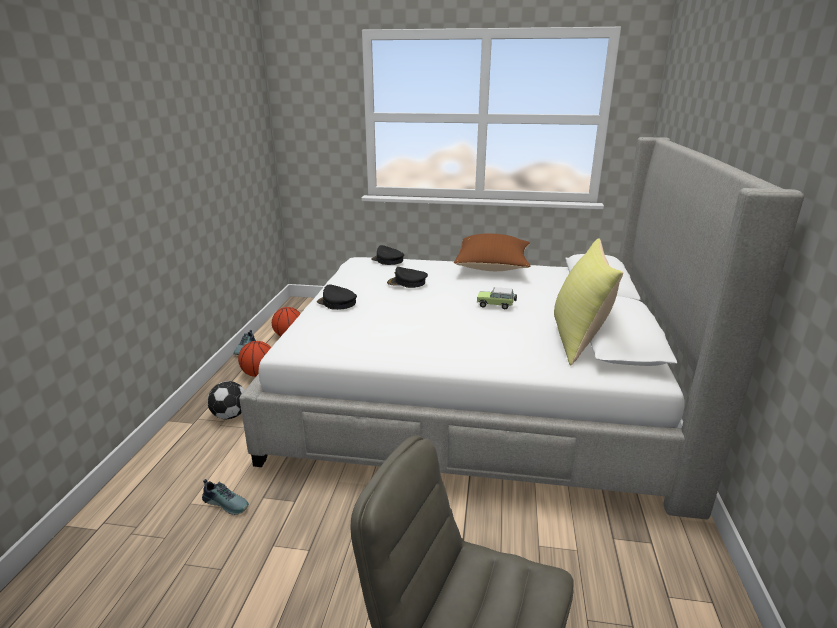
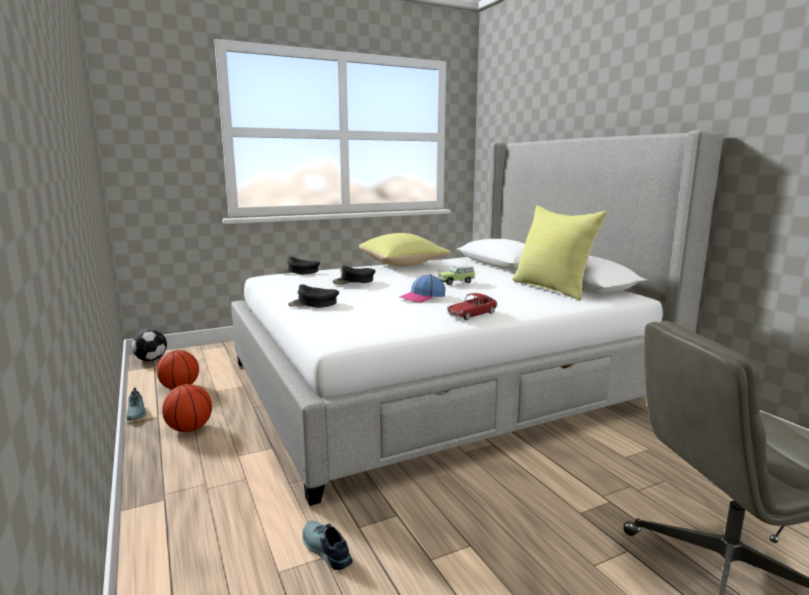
camera: 35 degrees left, 10 degrees down
(227, 503) = (325, 550): shoe -> shoe turned 120 degrees counterclockwise
(230, 415) = (207, 475): football -> football (151, 359)
(430, 318) = (423, 297): none -> cap
(430, 352) = (472, 314): none -> toy car
(493, 268) = (403, 265): brown pillow -> yellow pillow

